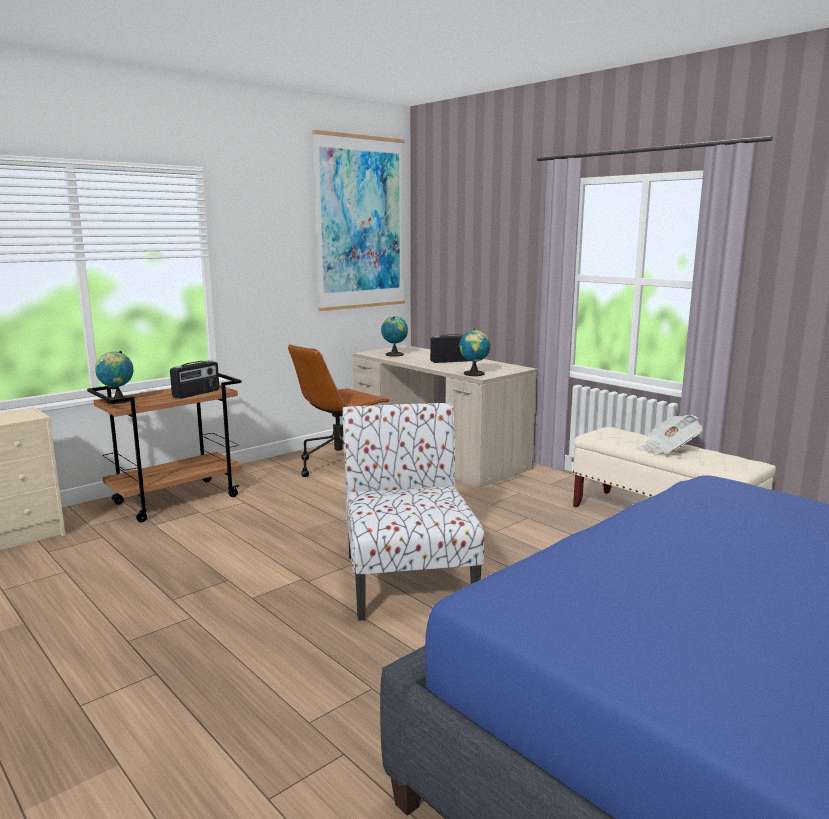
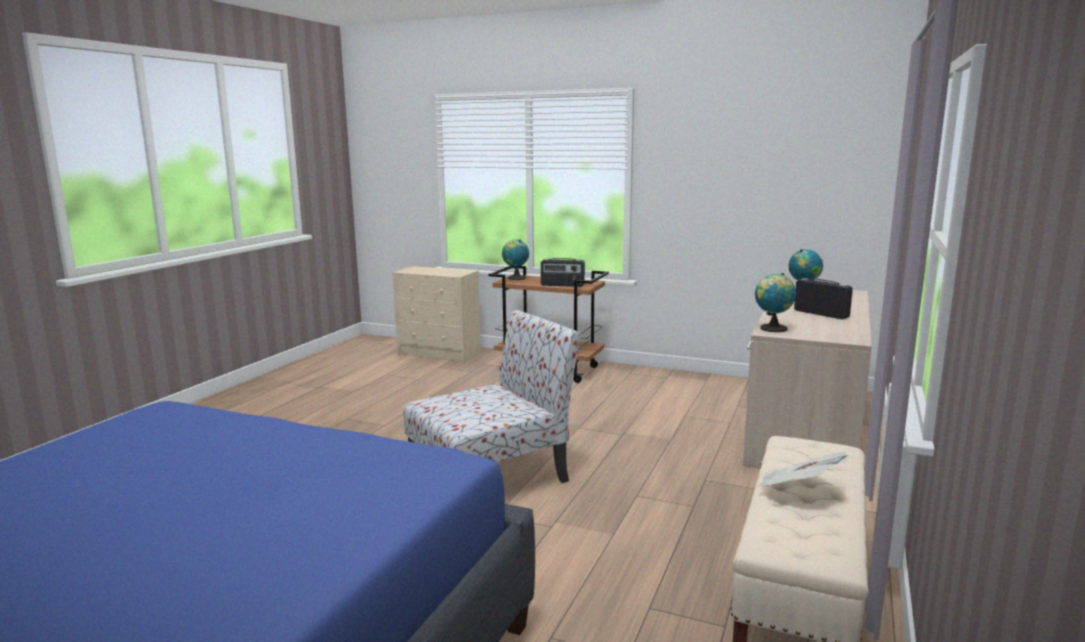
camera: 65 degrees right, 0 degrees up
(340, 465) = (699, 396): brown office chair -> none
(360, 223) = (822, 136): picture -> none

